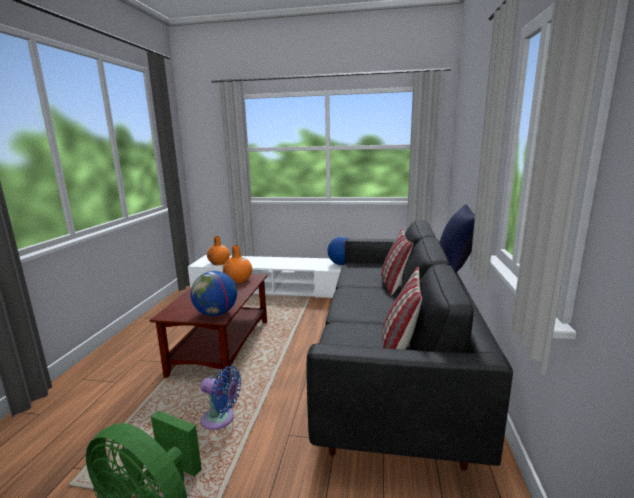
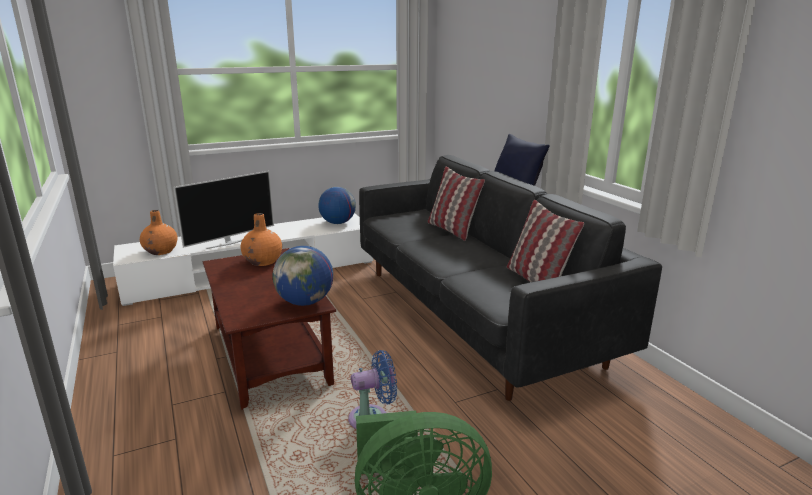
camera: 35 degrees left, 5 degrees up
(259, 265) = (230, 242): none -> television

